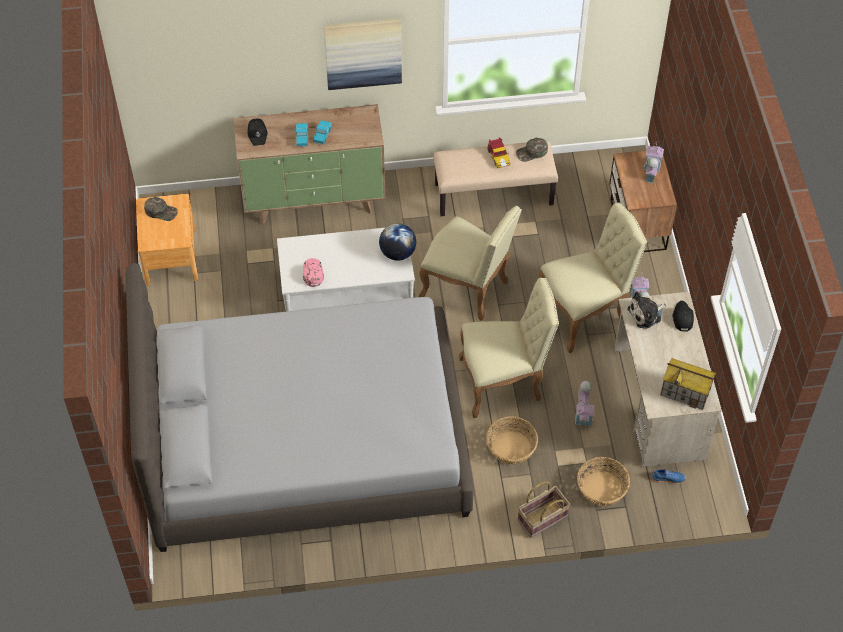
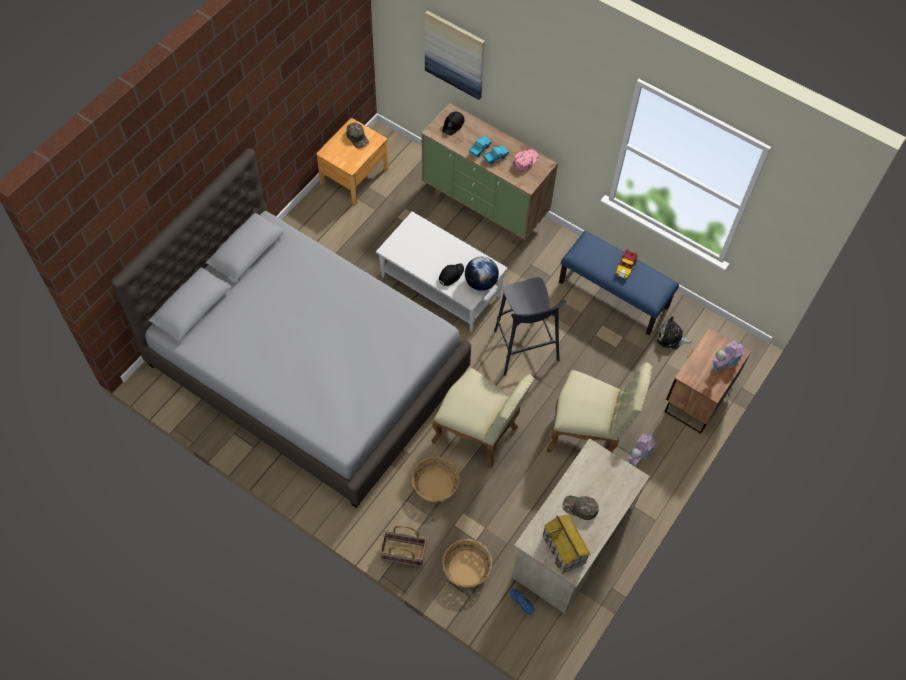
camera: 40 degrees right, 5 degrees up
(312, 273) = (409, 253): pink cap -> pink cap (525, 161)
(363, 52) = (557, 111): picture -> picture (455, 54)
(467, 289) = (523, 348): beige chair -> grey stool
(494, 193) = (614, 295): beige bench -> blue bench
(532, 152) = (654, 282): green cap -> green cap (580, 508)
(583, 414) = (511, 503): toy house -> none
(646, 314) = (597, 466): plush toy -> plush toy (671, 338)
(682, 318) = (622, 491): black cap -> black cap (451, 275)

